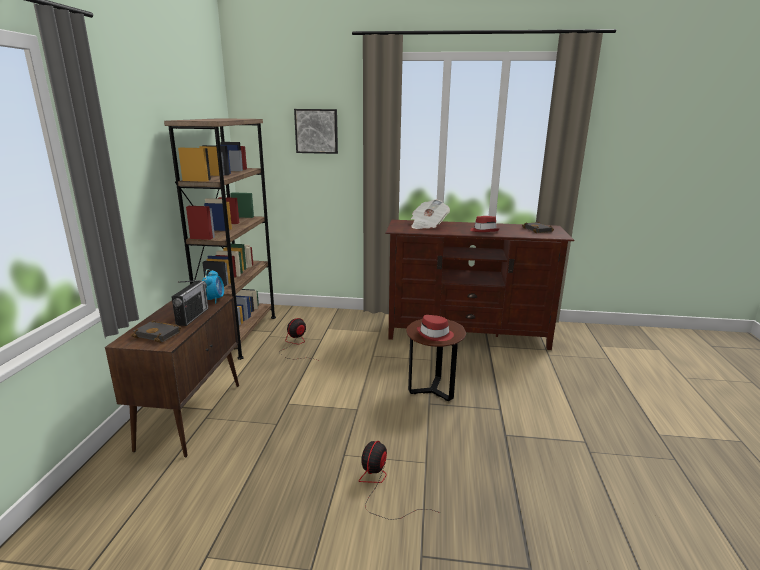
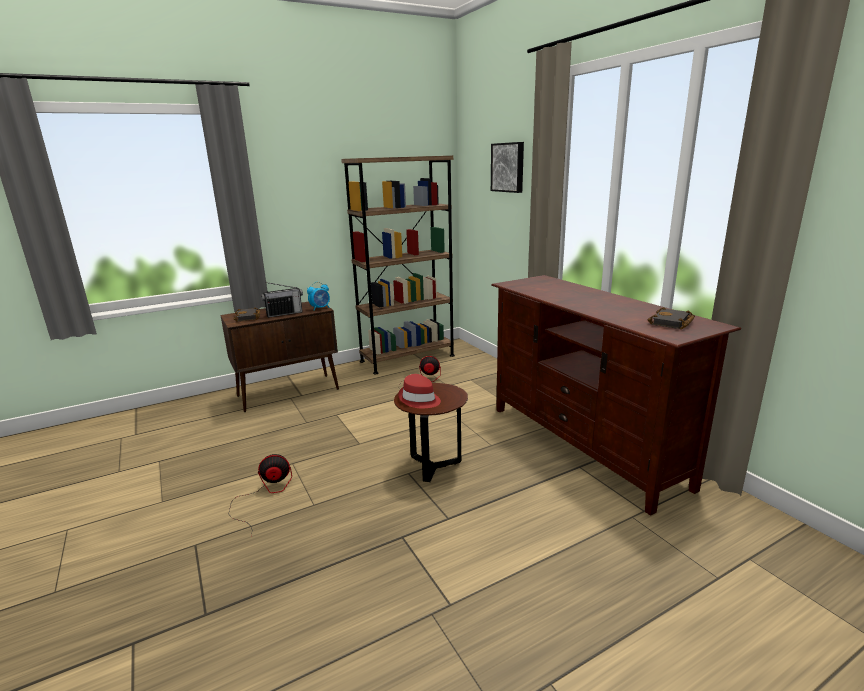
camera: 55 degrees right, 0 degrees up
(428, 225) = (554, 287): newspaper -> none
(484, 231) = (593, 305): red hat -> none

